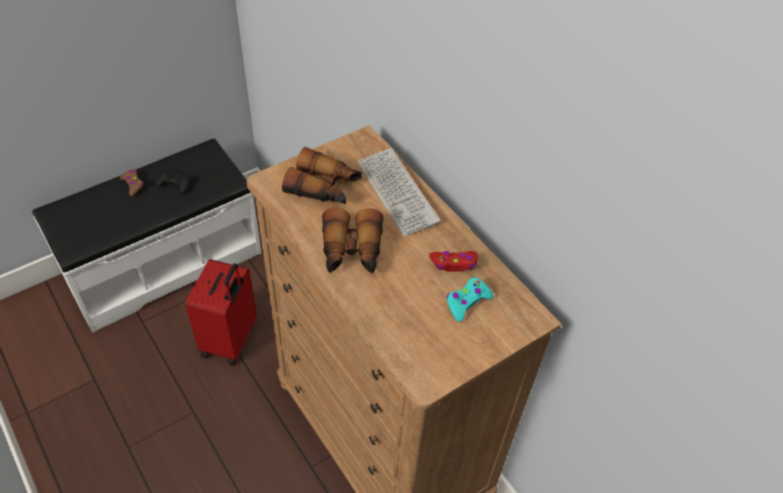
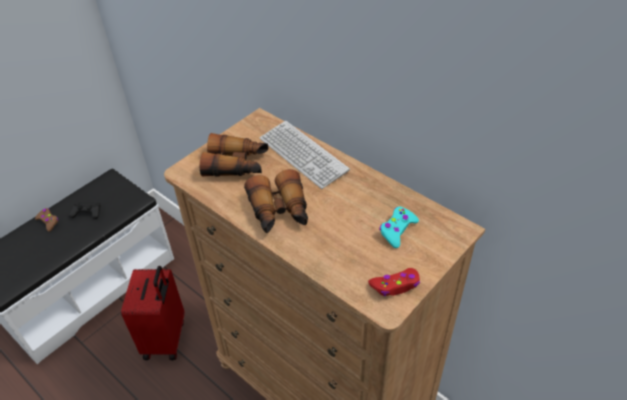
camera: 10 degrees left, 5 degrees down
(454, 264) = (373, 201): red game controller -> red game controller (395, 285)

